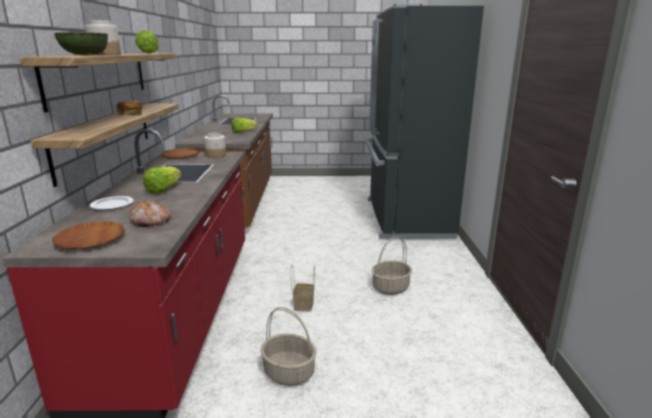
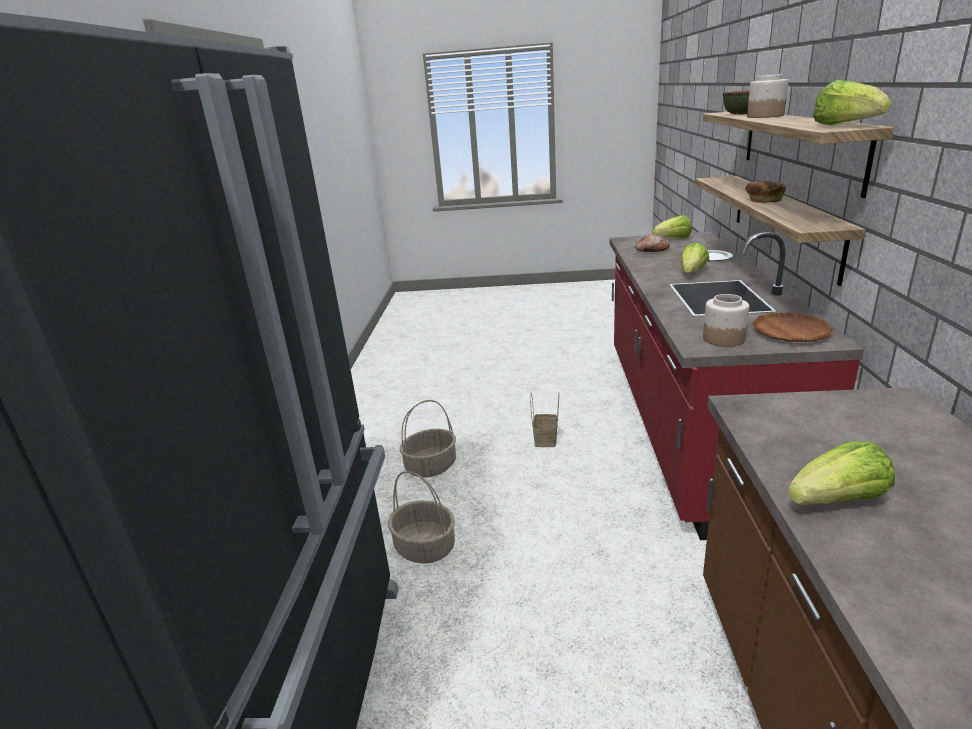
camera: 175 degrees left, 5 degrees up
(90, 240) = (673, 239): brown plate -> lettuce
(289, 372) = (548, 385): basket -> basket (424, 547)

